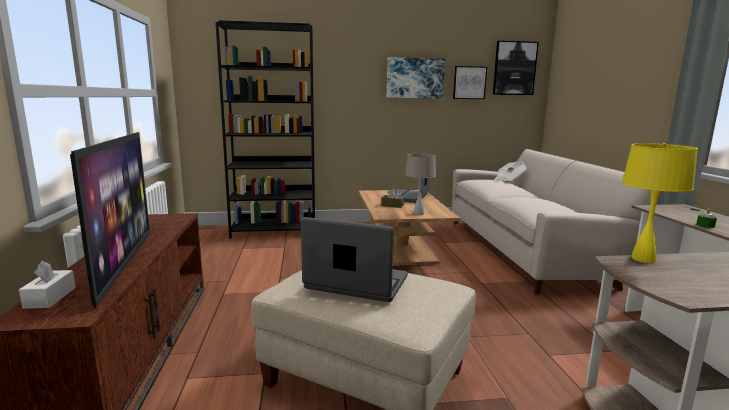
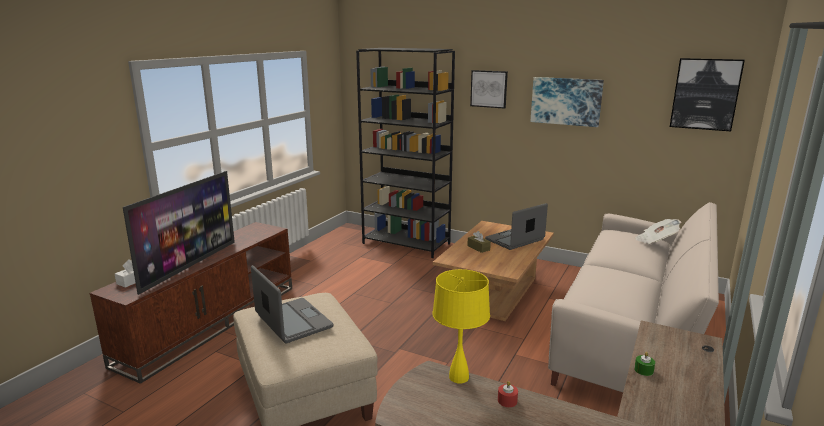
camera: 35 degrees right, 5 degrees up
(419, 213) = (485, 264): beige table lamp -> none
(469, 82) = (637, 110): picture -> picture (489, 89)
(705, 262) = (507, 400): none -> red candle

